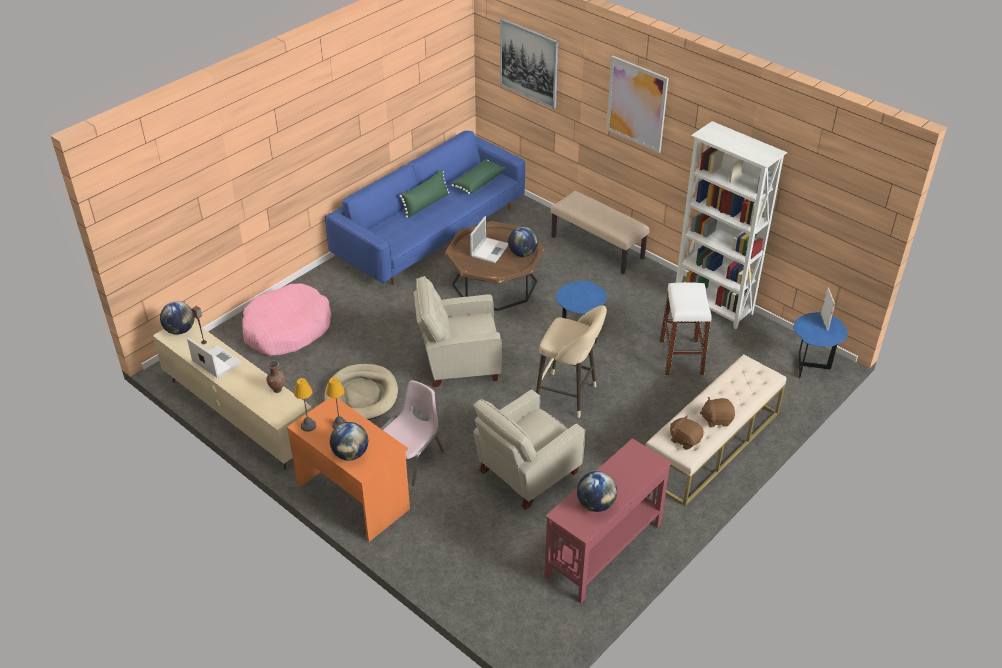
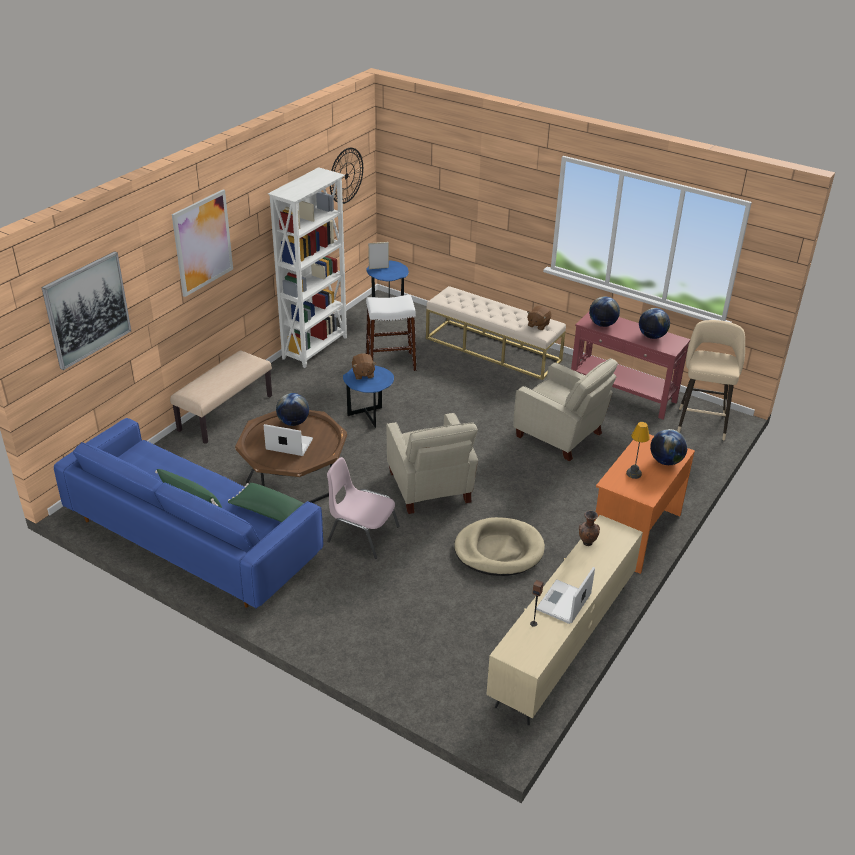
camera: 100 degrees left, 5 degrees down
(180, 330) = (519, 653): globe -> globe (602, 324)
(287, 329) = (404, 634): pink dog bed -> none
(308, 426) = (645, 493): table lamp -> none
(409, 457) = (571, 504): pink chair -> pink chair (362, 534)
(478, 182) = (144, 467): green pillow -> green pillow (269, 512)
(569, 396) = (458, 419): beige stool -> beige stool (701, 422)
(716, 419) = (509, 312): brown plush toy -> brown plush toy (363, 374)
(836, 198) = (346, 175): none -> wall clock

